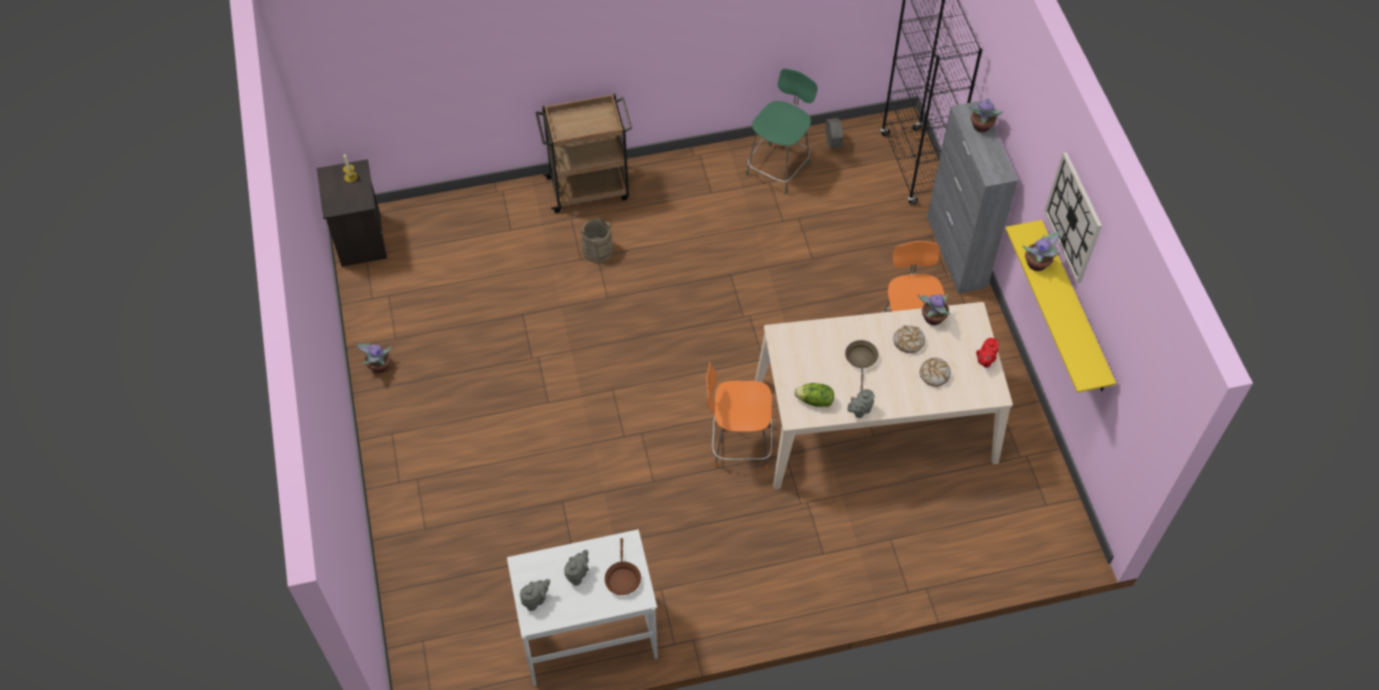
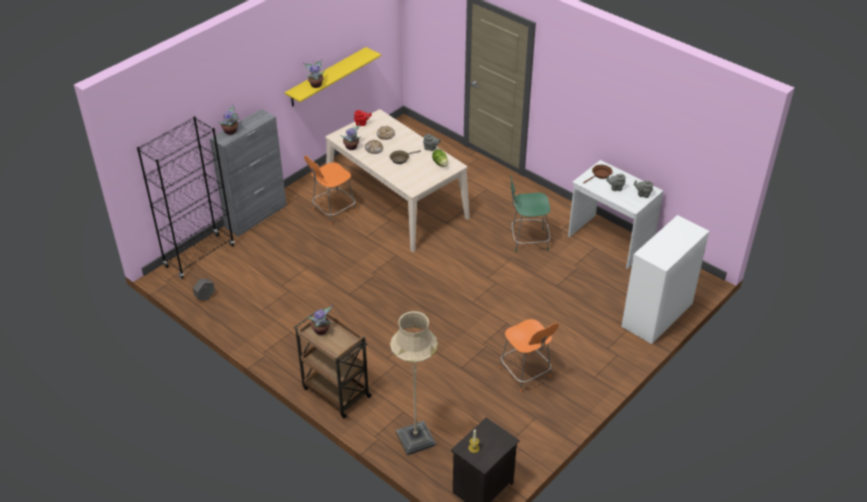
camera: 125 degrees left, 15 degrees down
(379, 366) = (561, 412): potted plant -> potted plant (321, 330)
(414, 578) = (657, 315): none -> white dresser
(467, 220) = (415, 439): none -> beige floor lamp
(597, 250) = (382, 360): beige bucket -> none
(738, 444) = (457, 240): orange chair -> orange chair (526, 374)
(779, 167) = (245, 312): green chair -> green chair (527, 240)
(1073, 217) = (302, 47): wall clock -> none

